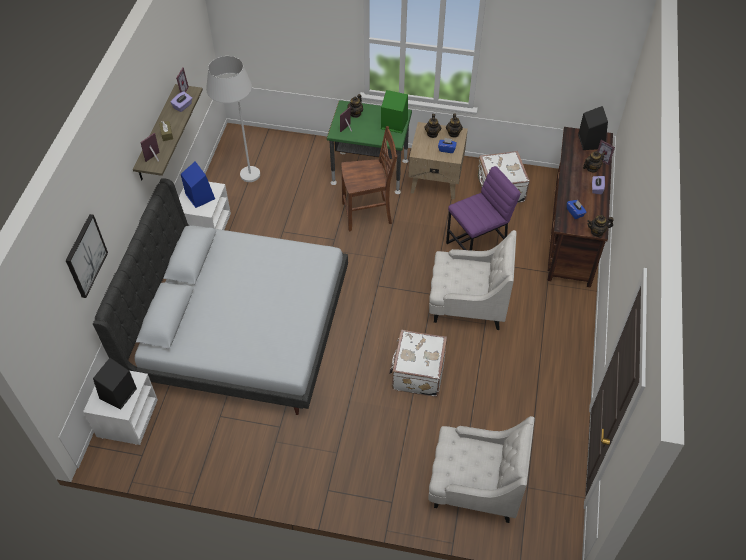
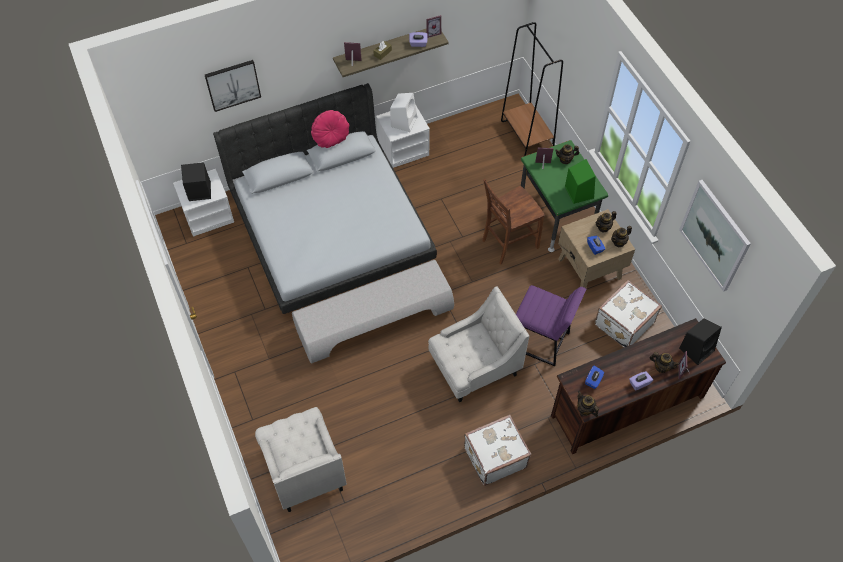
camera: 55 degrees right, 5 degrees up
(178, 250) = (331, 140): none -> pink pillow
(199, 196) = (404, 121): blue speaker -> white speaker
(242, 169) = (479, 134): white floor lamp -> none
(275, 142) = (527, 135): none -> clothes rack
(363, 347) = (374, 319): none -> grey bench
(368, 214) = (508, 243): brown chair -> brown chair turned 105 degrees clockwise
(417, 373) = (378, 370): white suitcase -> white suitcase (494, 456)
(467, 304) = (474, 368): white armchair -> white armchair turned 90 degrees counterclockwise
(547, 48) = (714, 235): none -> picture

